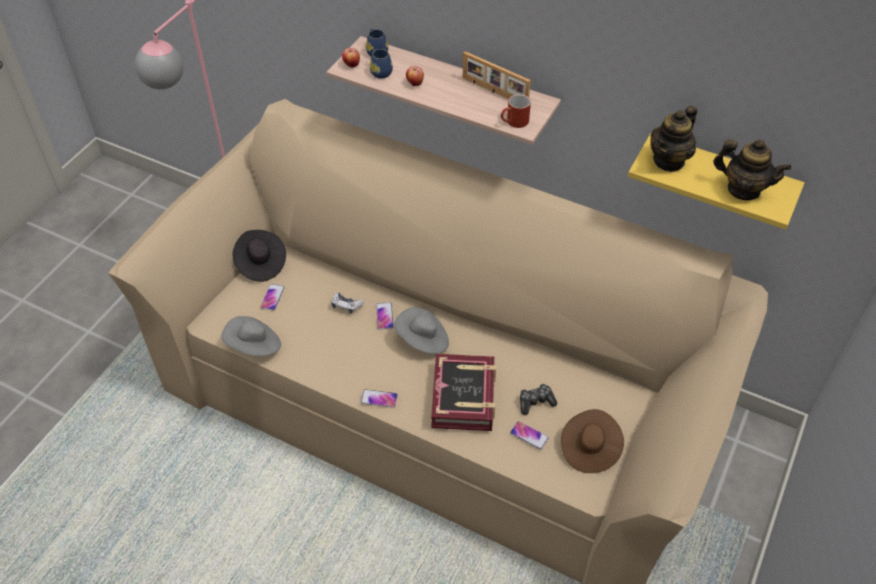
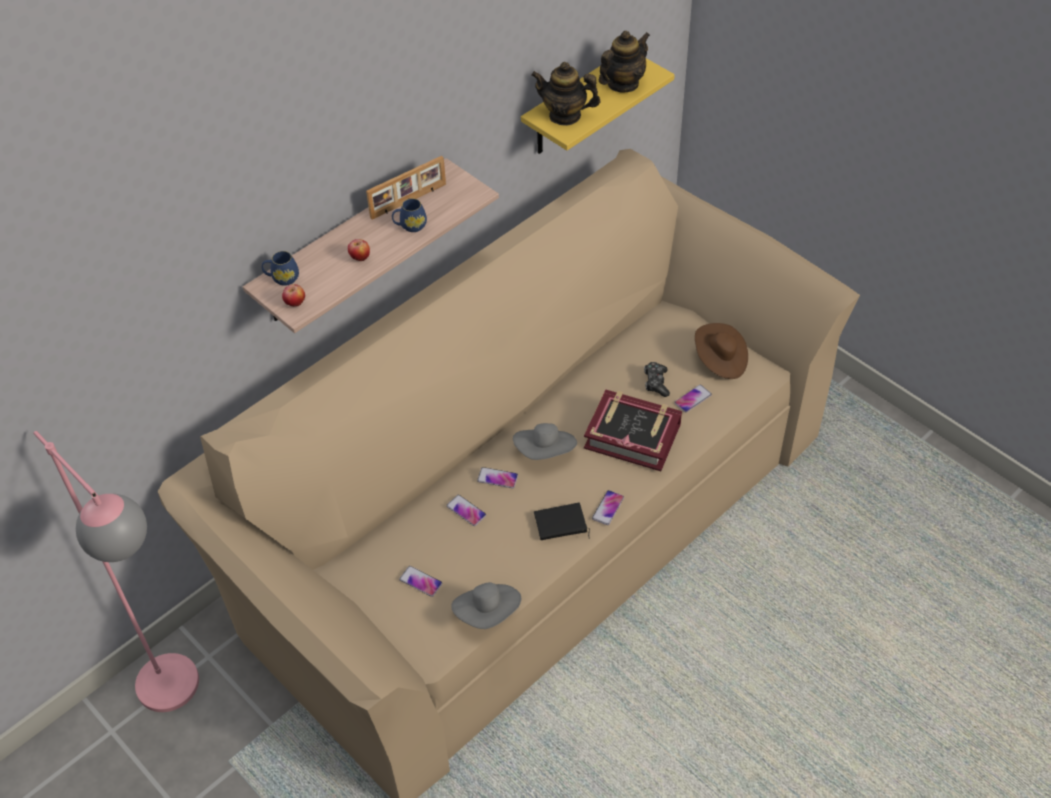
camera: 70 degrees left, 0 degrees up
(260, 264) = (358, 586): black hat -> none
(346, 305) = (466, 511): game controller -> phone
(350, 370) = (560, 525): none -> black book
(379, 71) = (321, 282): blue mug -> blue mug (410, 226)
(514, 123) = (465, 199): red mug -> none
(669, 161) = (565, 115): teapot -> teapot turned 135 degrees clockwise

